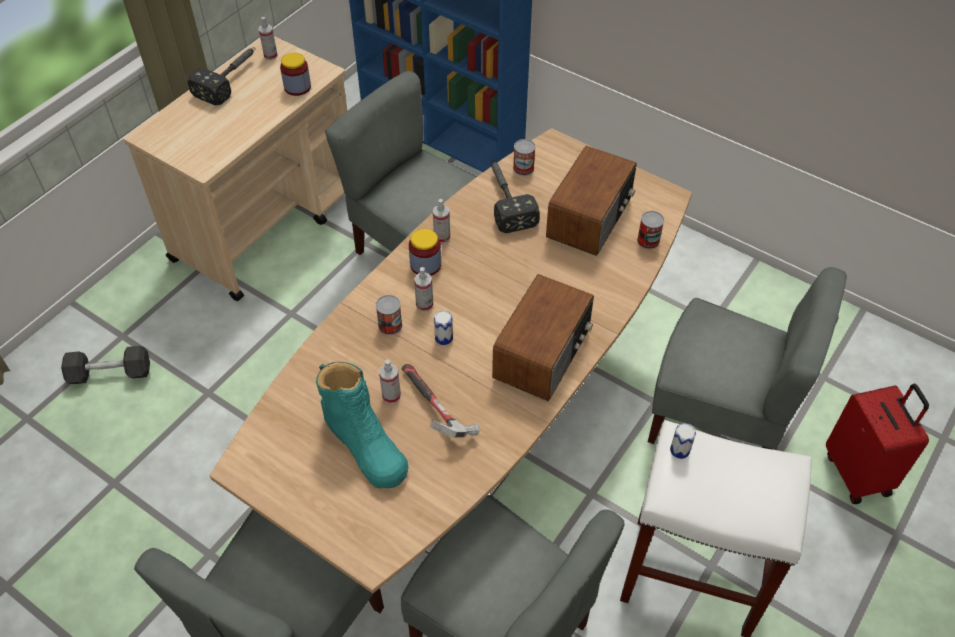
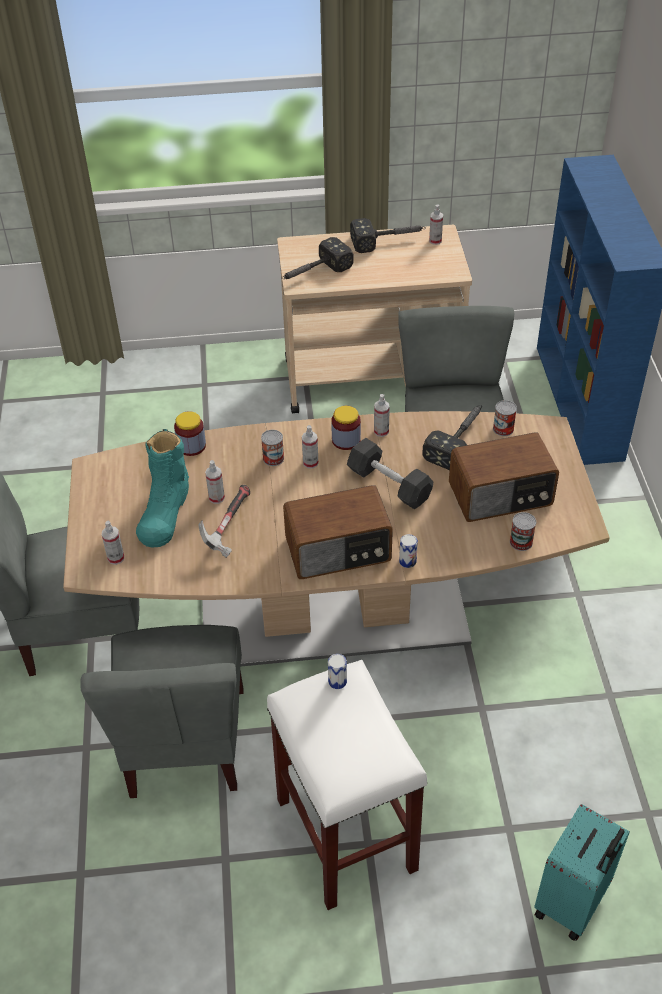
camera: 50 degrees right, 5 degrees down
(110, 373) = (172, 401): grey dumbbell -> grey dumbbell (389, 484)
(203, 147) = (313, 273): none -> hammer
(297, 87) = (423, 272): jar -> jar (191, 446)
(381, 521) = (116, 558): none -> spray bottle
(444, 338) = (293, 491): can -> can (407, 561)
(718, 418) = (514, 761): grey chair -> none
(858, 473) = (573, 902): red suitcase -> turquoise suitcase

